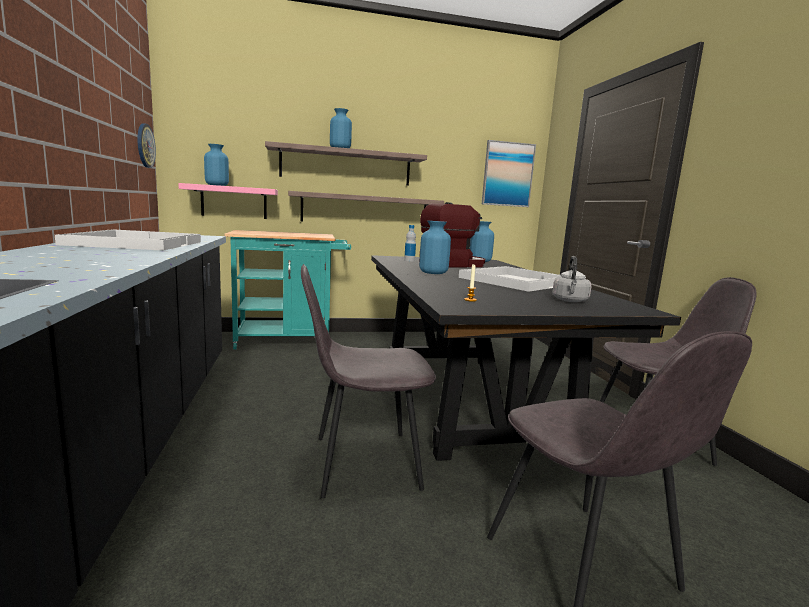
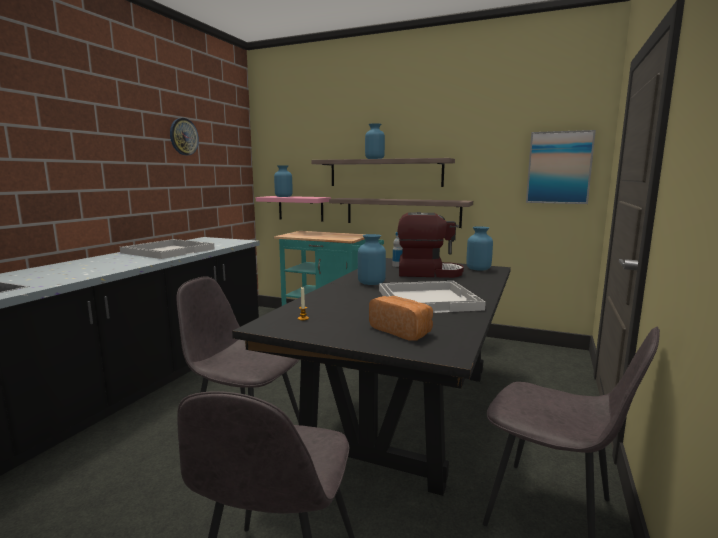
camera: 35 degrees right, 0 degrees up
(145, 145) = (238, 171): wall clock -> wall clock (183, 136)
(570, 301) = (402, 331): grey kettle -> bread

